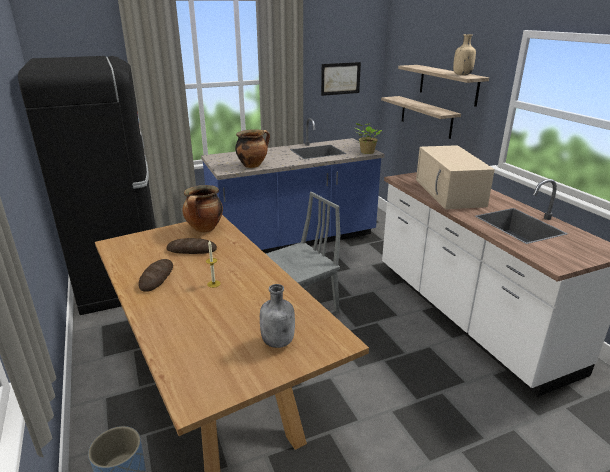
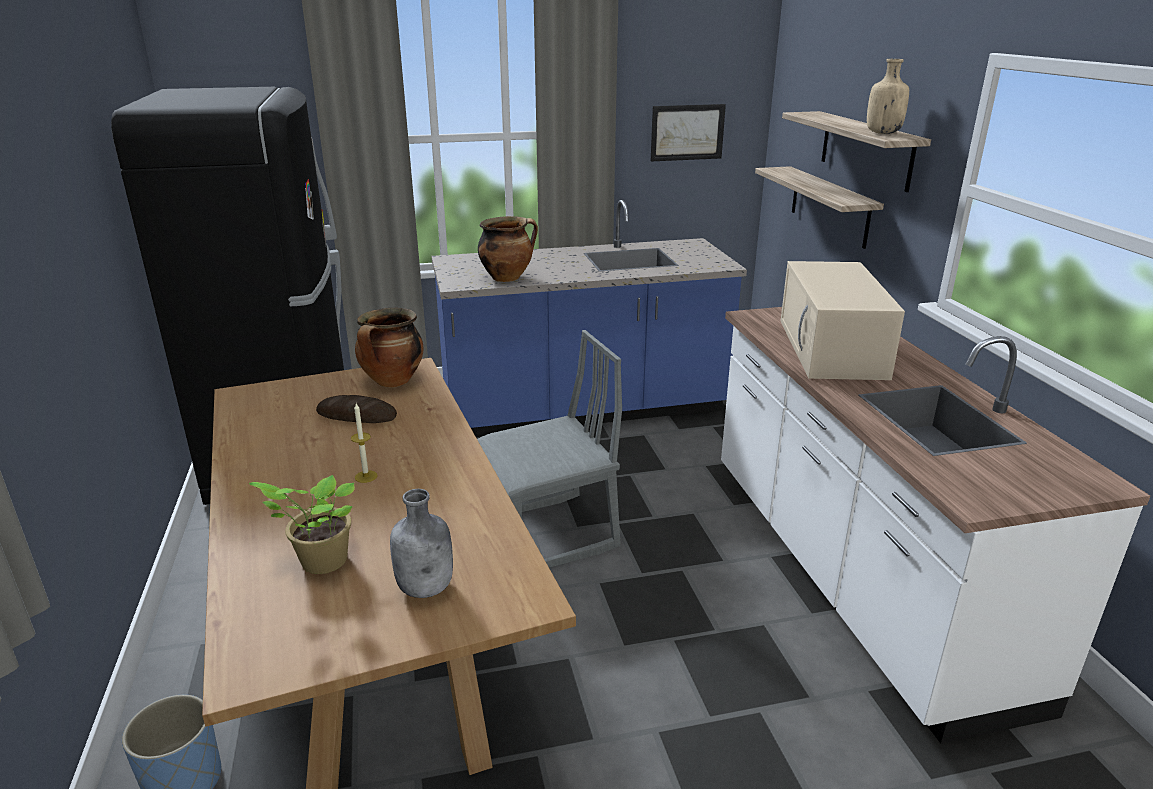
camera: 10 degrees right, 0 degrees up
(157, 277) = (282, 457): bread -> none
(366, 152) = (715, 265): potted plant -> potted plant (320, 562)

